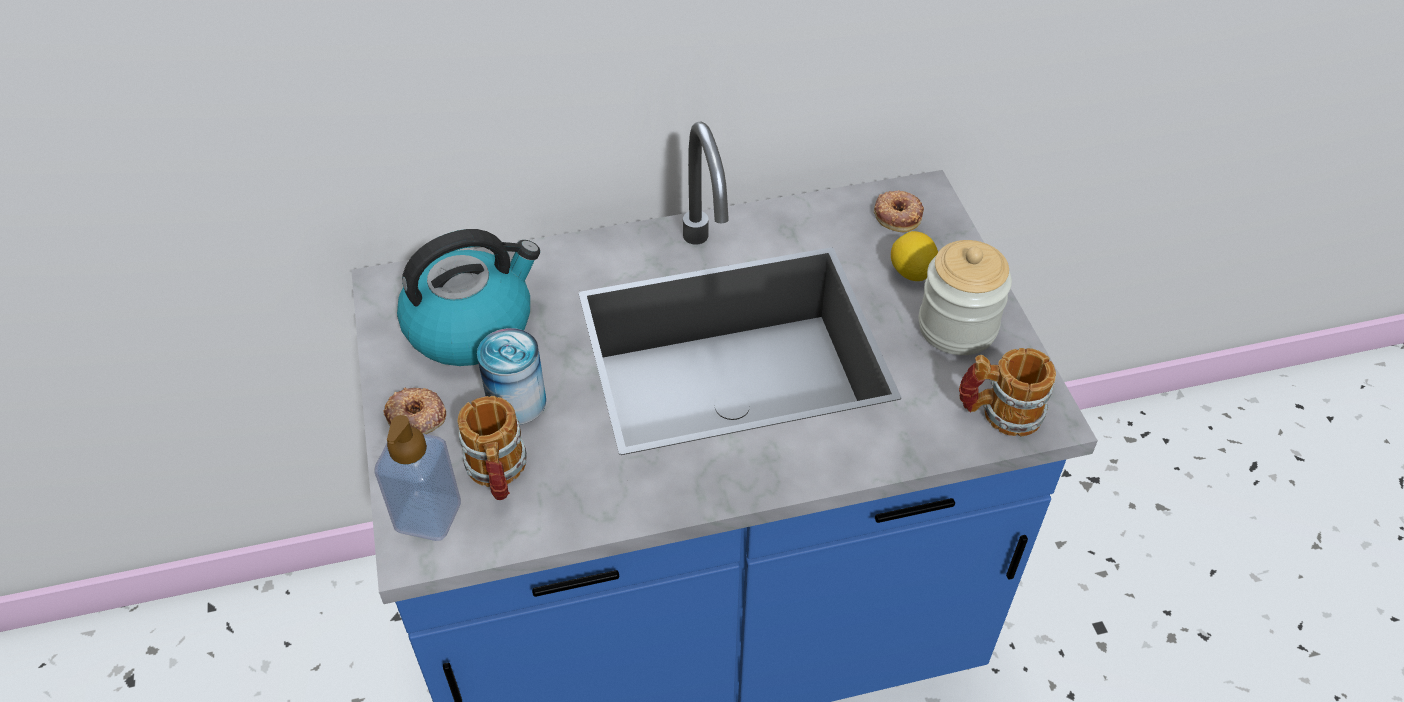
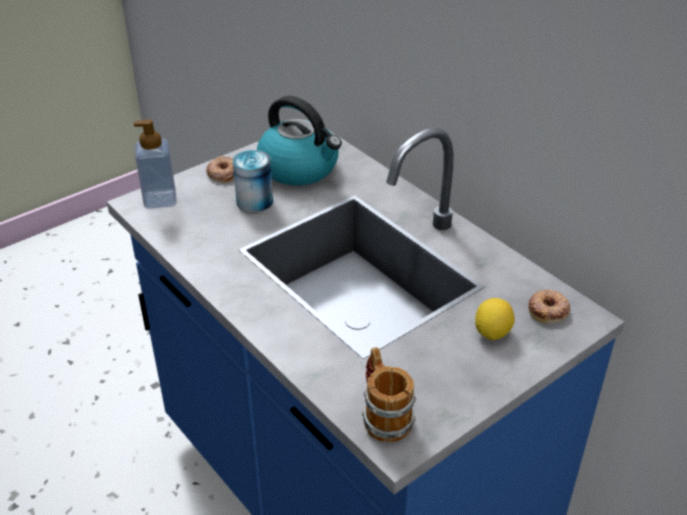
camera: 65 degrees right, 10 degrees down
(498, 474) = (200, 212): mug -> none
(957, 327) = (455, 371): jar -> none

